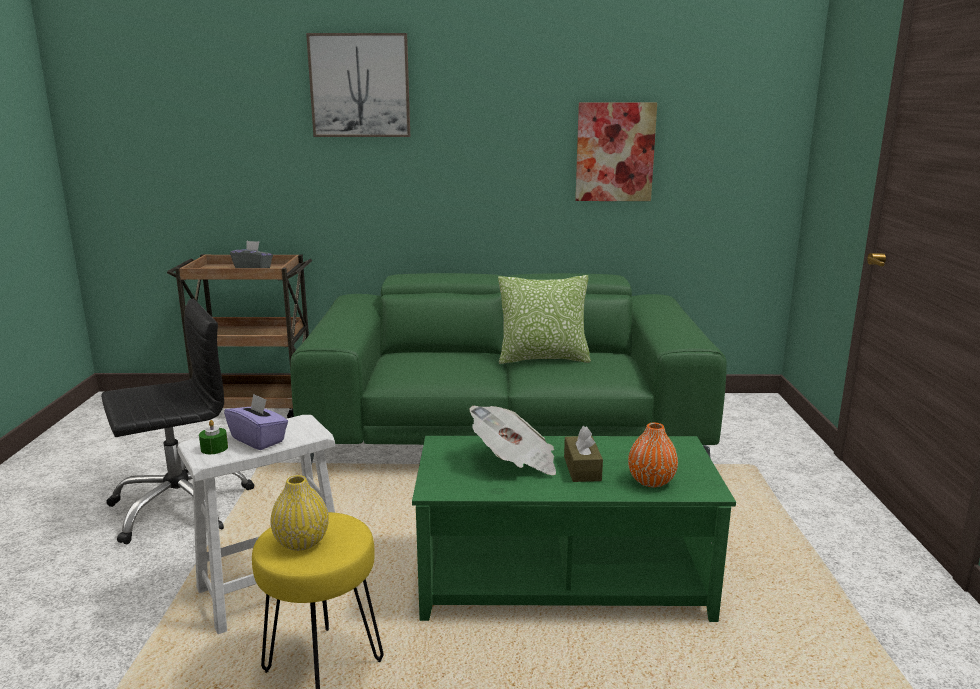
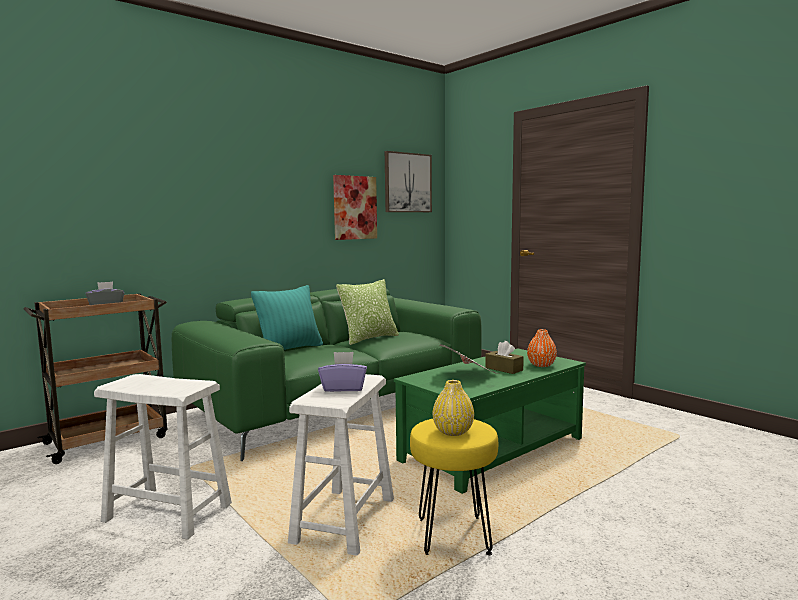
camera: 40 degrees left, 10 degrees down
(180, 506) = (168, 512): black office chair -> white stool
(214, 448) = (327, 398): green candle -> none
(360, 86) = (185, 154): picture -> picture (407, 183)
(431, 352) = (289, 349): none -> turquoise pillow

